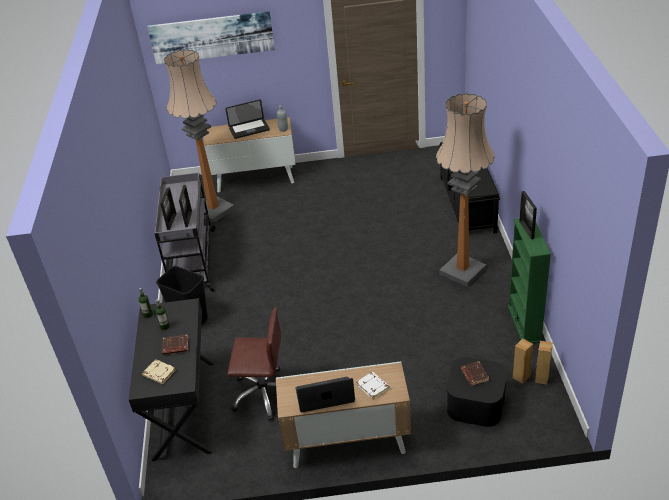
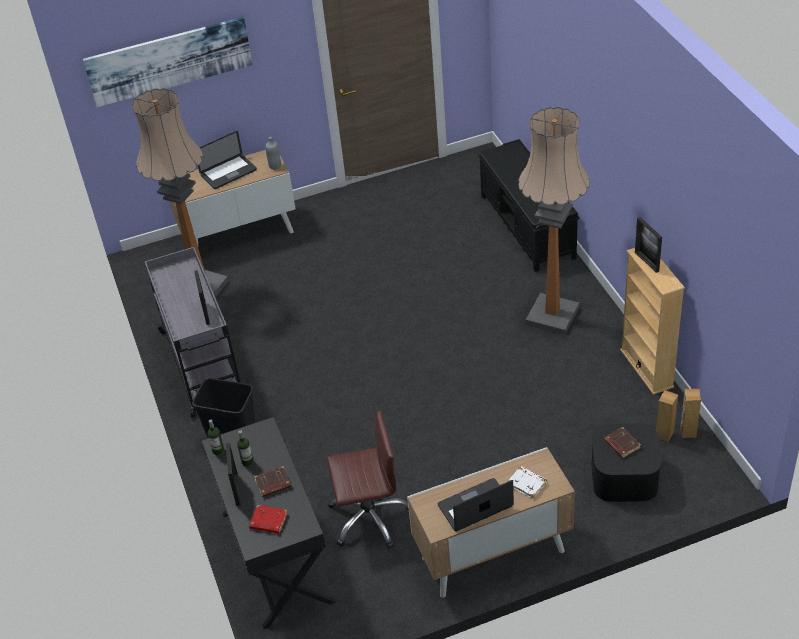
camera: 15 degrees left, 5 degrees up
(158, 374) = (268, 522): beige book -> red book
(171, 221) = (185, 320): picture frame -> picture frame (237, 490)
(524, 323) = (646, 368): green bookcase -> beige bookcase

